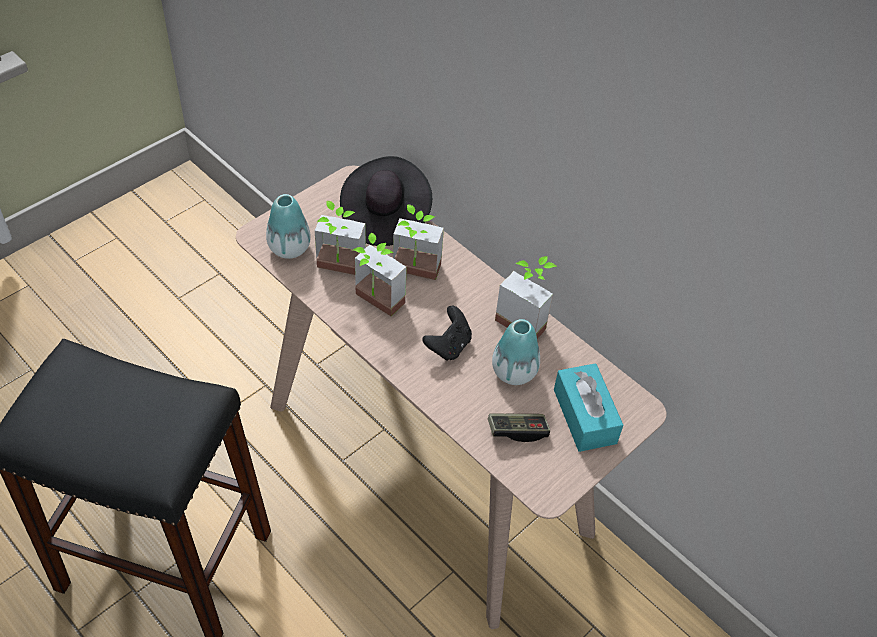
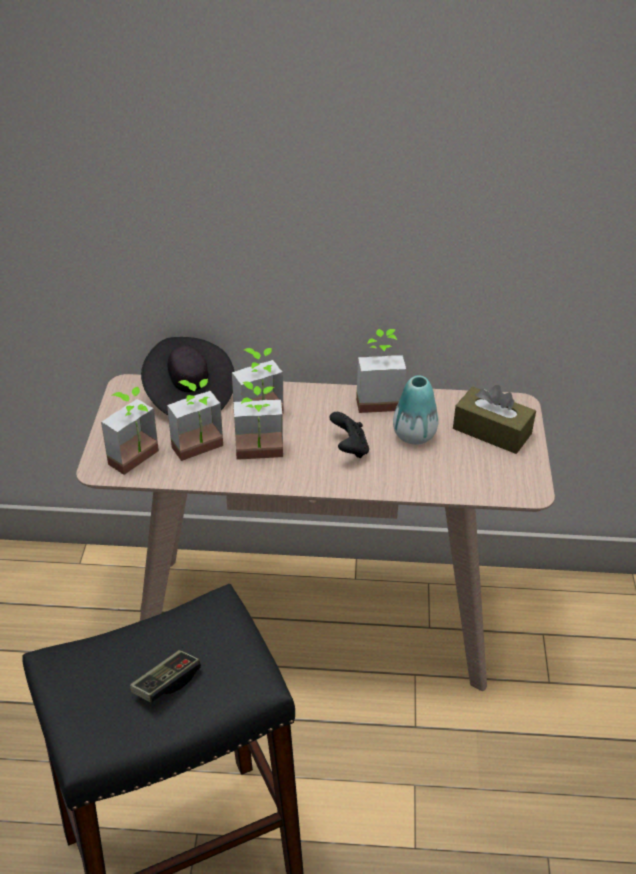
camera: 40 degrees left, 10 degrees down
(289, 248) = (140, 462): vase -> potted plant
(517, 431) = (464, 468): game controller -> game controller (166, 683)
(584, 416) = (492, 431): turquoise tissue box -> brown tissue box

